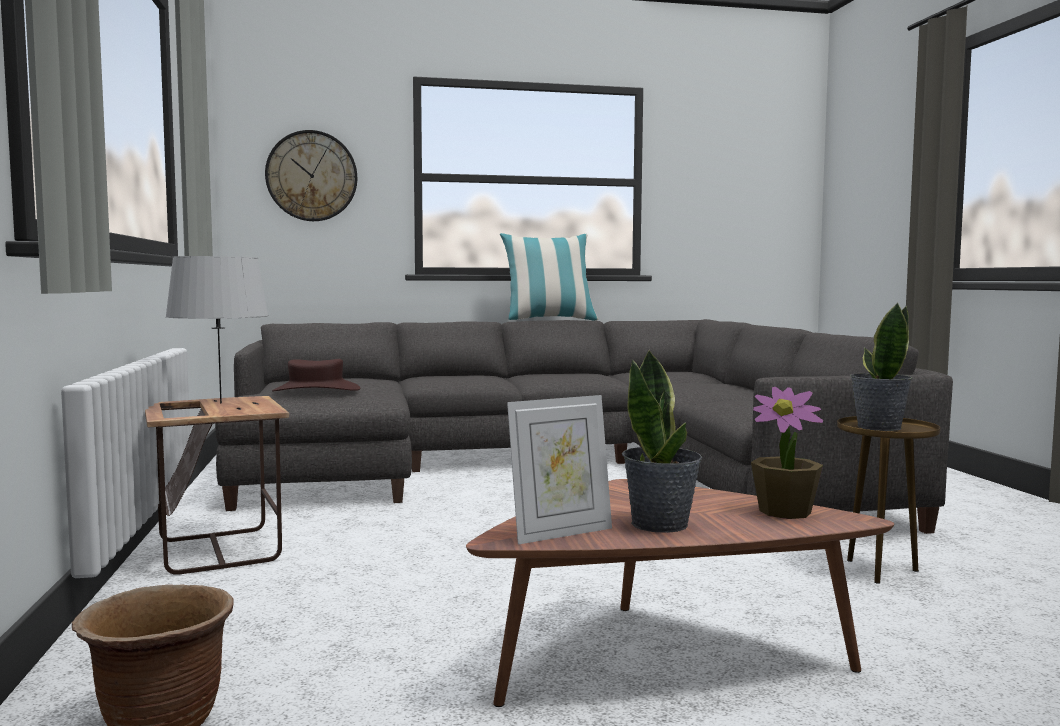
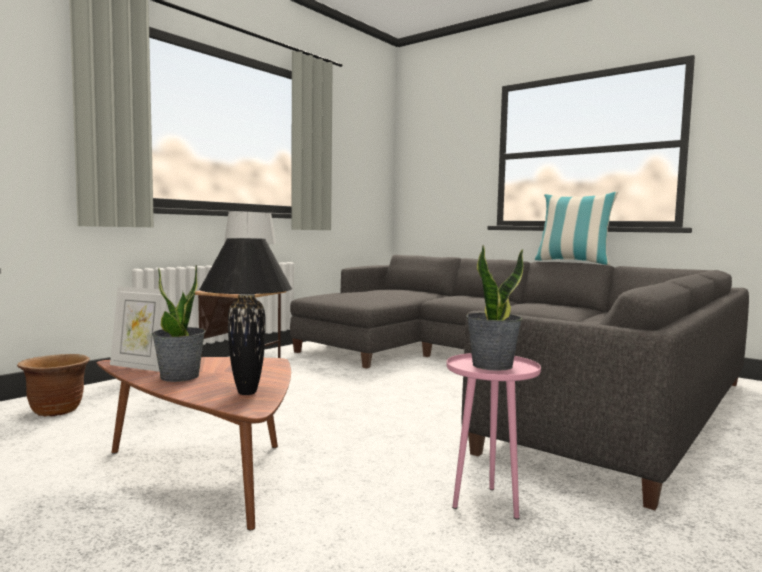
camera: 50 degrees right, 0 degrees up
(312, 176) = (440, 162): wall clock -> none
(316, 390) = (359, 293): brown hat -> none
(785, 512) = (247, 393): potted plant -> black table lamp
(880, 571) = (487, 504): brown side table -> pink side table

